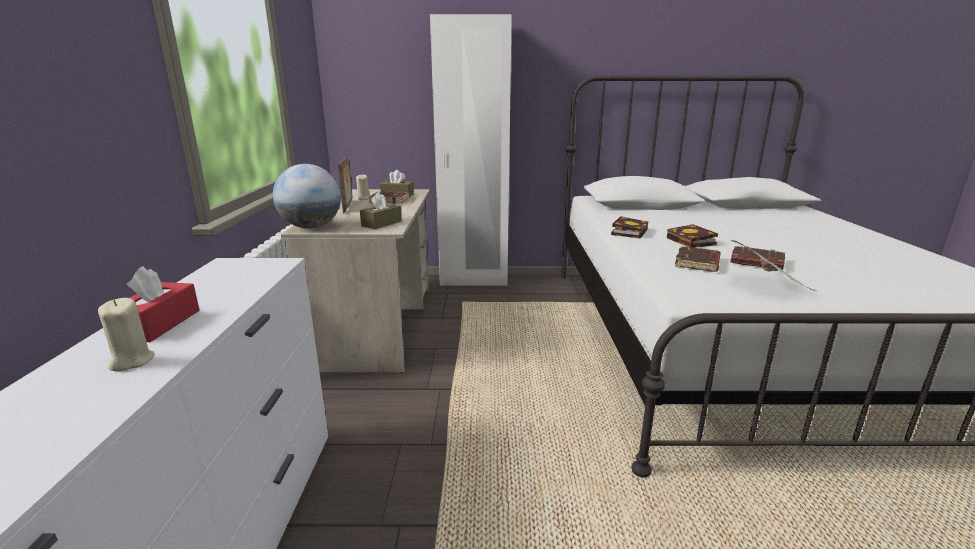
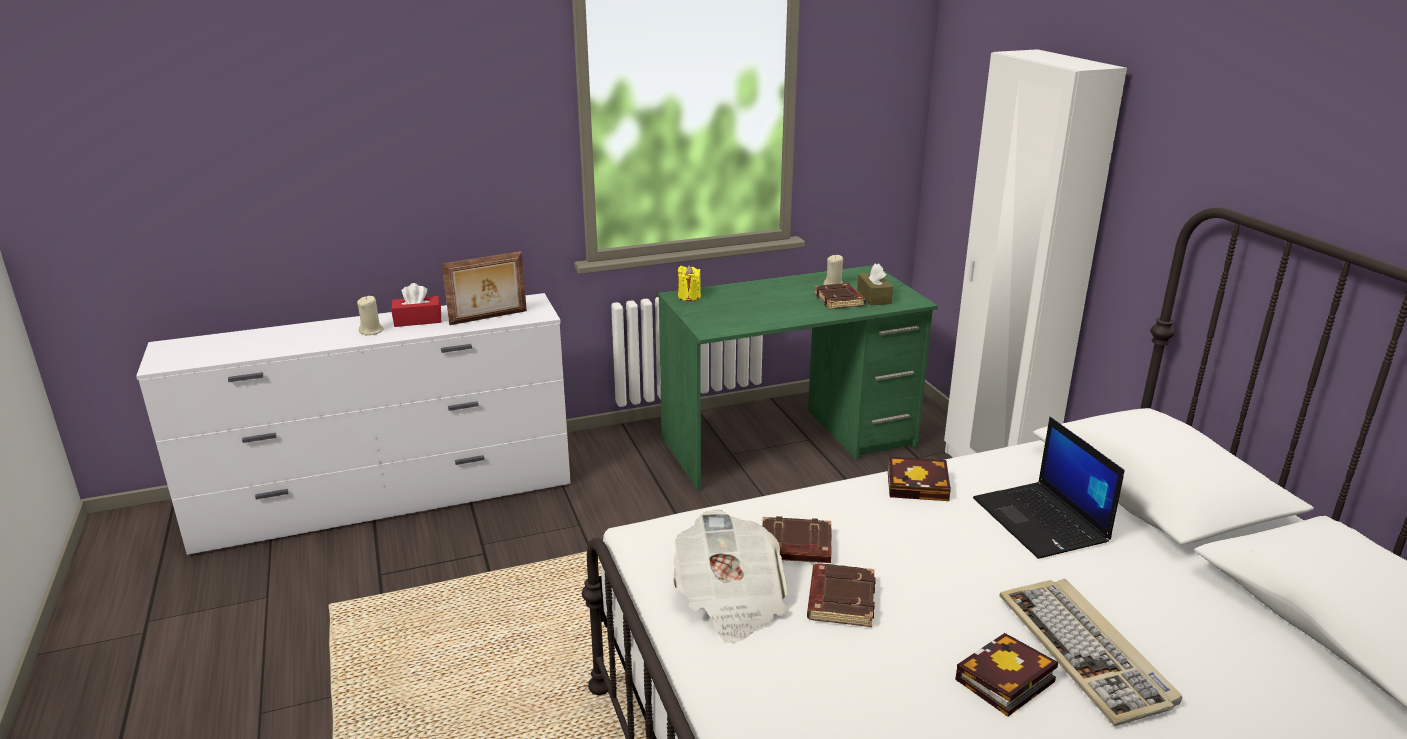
camera: 70 degrees right, 5 degrees up
(311, 227) = (689, 297): globe -> yellow candle
(348, 206) = (787, 289): picture frame -> picture frame (489, 318)
(377, 325) = (788, 443): beige desk -> green desk
(381, 223) = (730, 321): brown tissue box -> none
(669, 220) = (1042, 521): none -> laptop
(693, 242) = (912, 544): book -> book (1003, 683)
(783, 233) = (1086, 653): none -> keyboard

